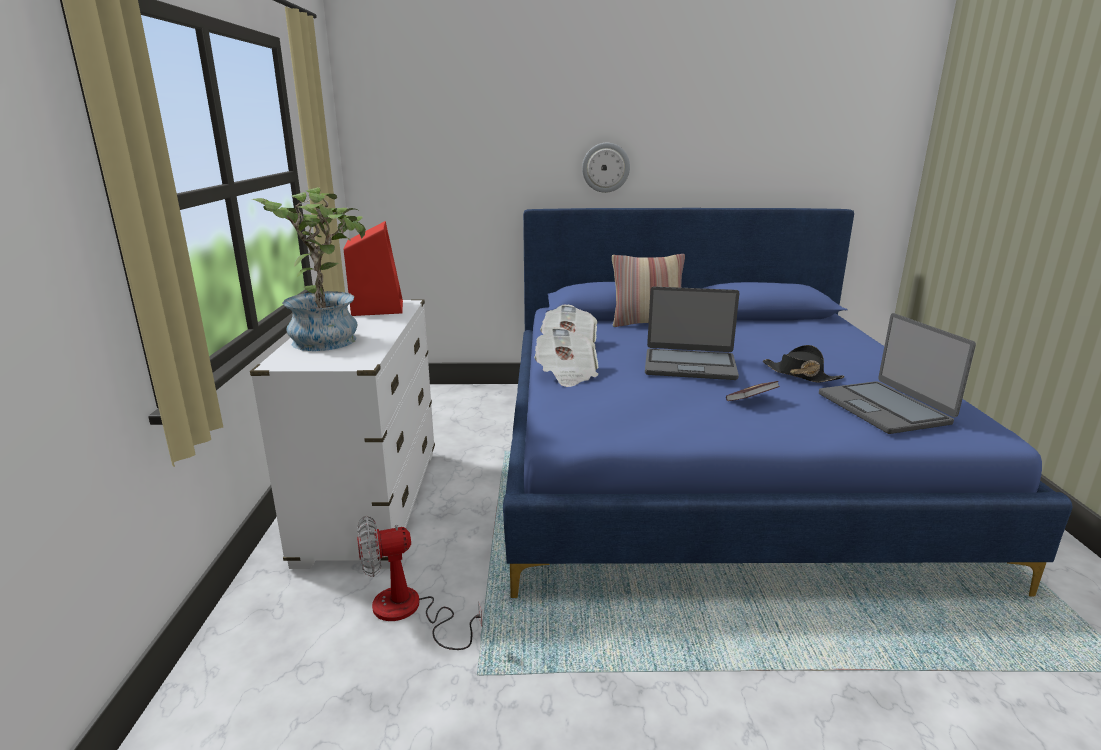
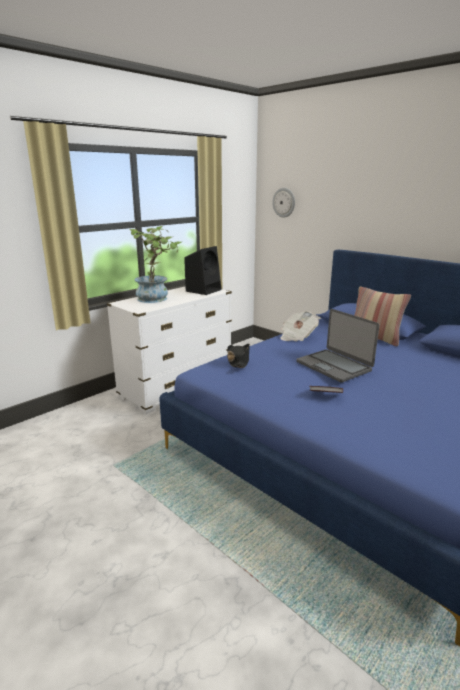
camera: 45 degrees right, 0 degrees up
(377, 307) = (204, 290): red speaker -> black speaker
(409, 612) = (128, 432): fan -> none
(566, 374) = (262, 348): newspaper -> none
(605, 167) = (395, 226): wall clock -> wall clock (284, 202)
(800, 374) = (396, 396): black hat -> black hat (238, 361)
(884, 408) = (404, 435): laptop -> none

